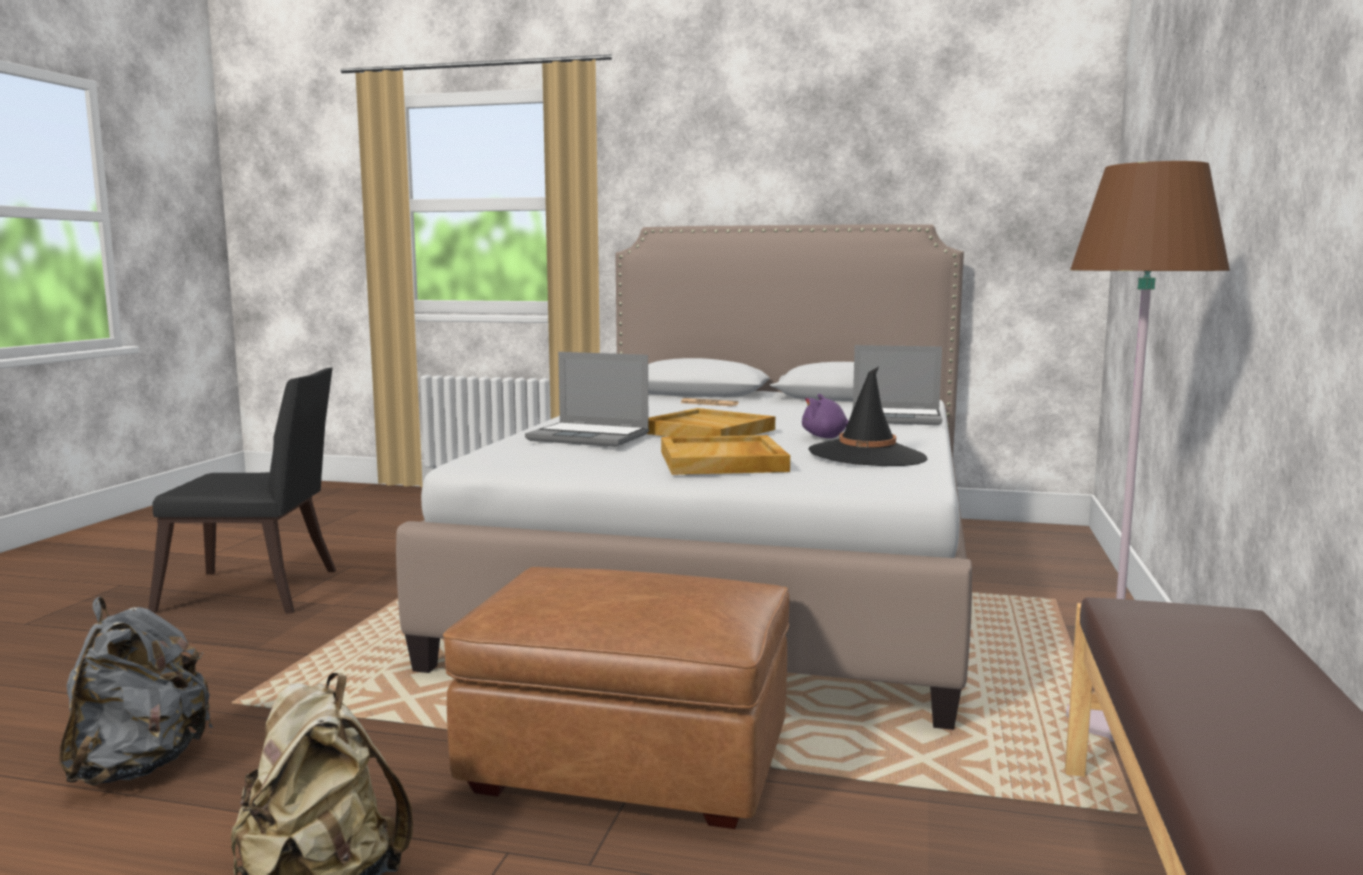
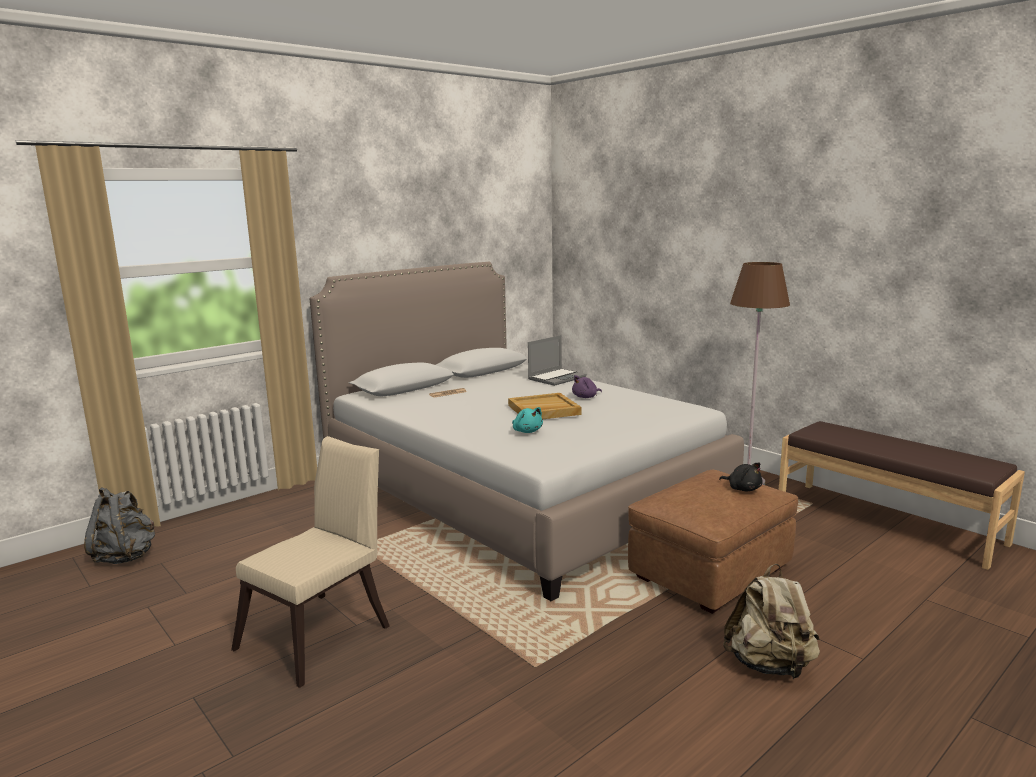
camera: 55 degrees left, 5 degrees up
(139, 766) = (600, 709): grey backpack -> grey backpack (126, 557)
(259, 593) = (322, 633): black chair -> beige chair
(590, 437) = (527, 431): laptop -> turquoise plush toy
(670, 604) = (743, 489): none -> black plush toy
(723, 461) = (620, 423): beige tray -> none
(867, 456) = (637, 401): black hat -> none

